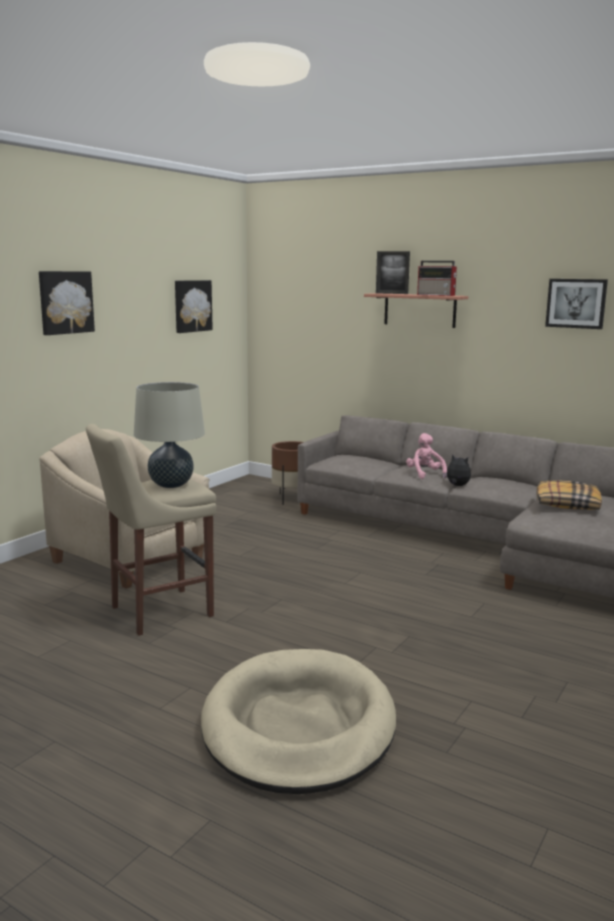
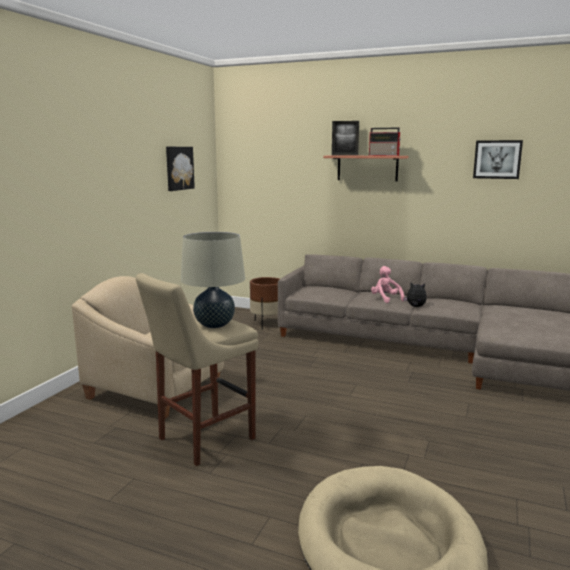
camera: 10 degrees left, 0 degrees up
(65, 302) = (82, 164): picture -> none
(566, 504) = (511, 317): pillow -> none

